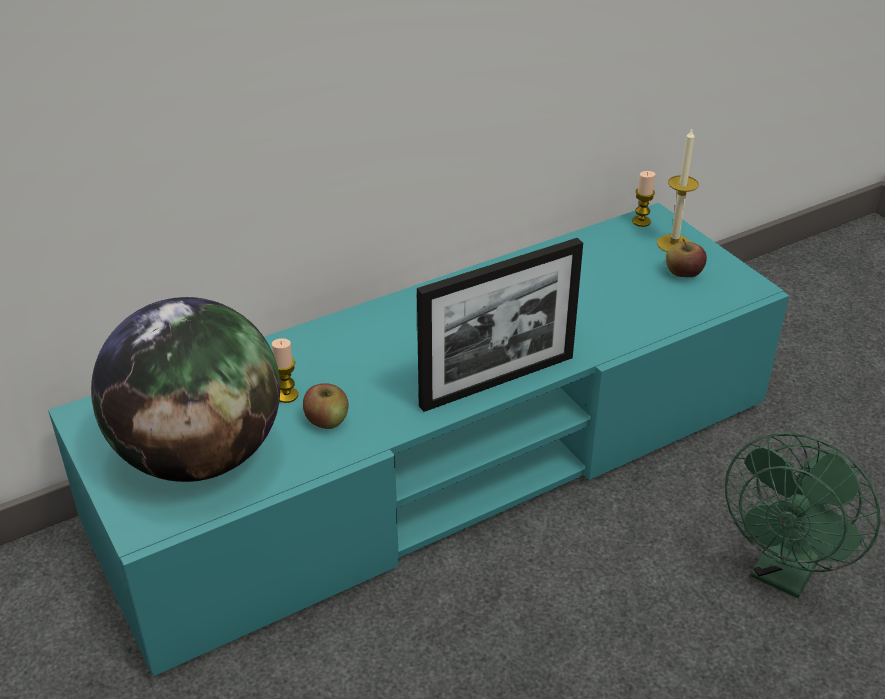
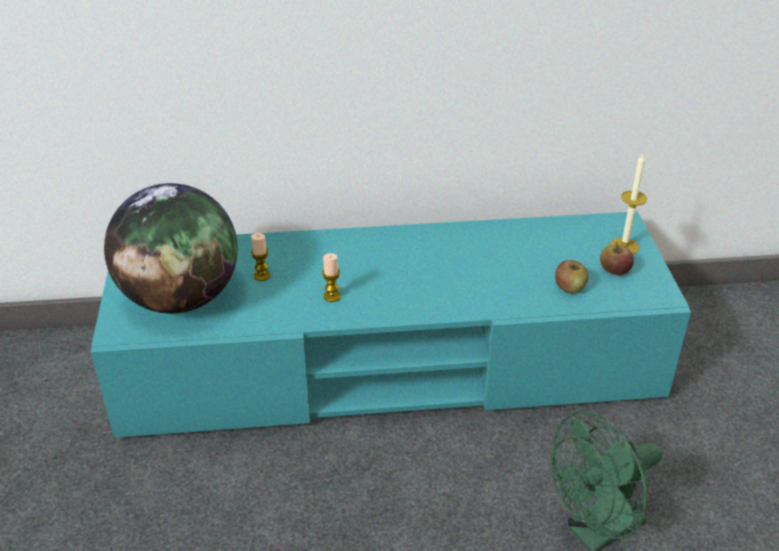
camera: 25 degrees right, 0 degrees up
(327, 420) = (275, 300): apple -> apple (569, 287)
(497, 381) = (410, 309): picture frame -> none
(641, 221) = (611, 222): candle -> candle (332, 296)

